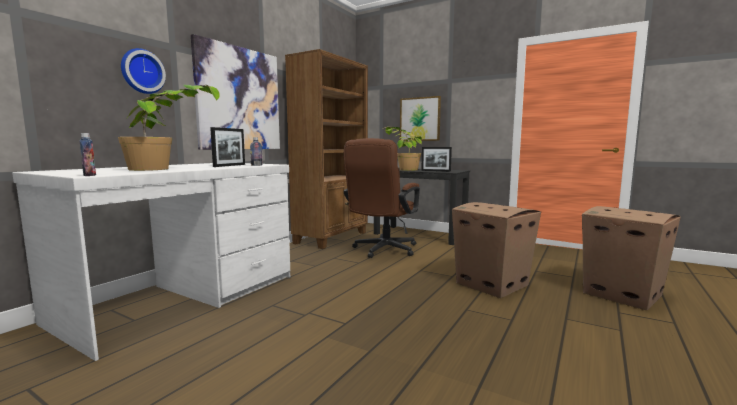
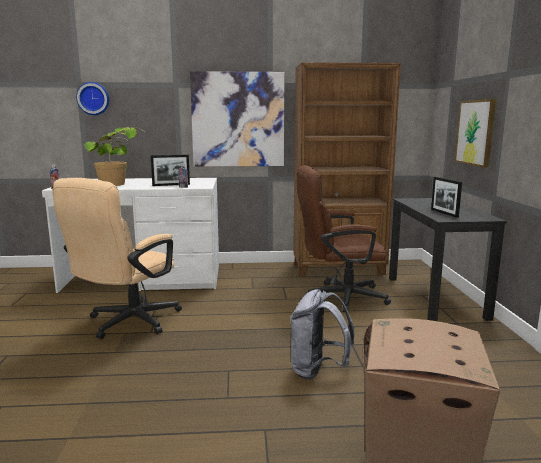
camera: 55 degrees right, 5 degrees up
(141, 71) = (149, 109): wall clock -> wall clock (93, 98)
(303, 330) = (127, 323): none -> beige office chair
(402, 169) = (428, 203): potted plant -> none
(492, 284) = (318, 371): cardboard box -> grey backpack

